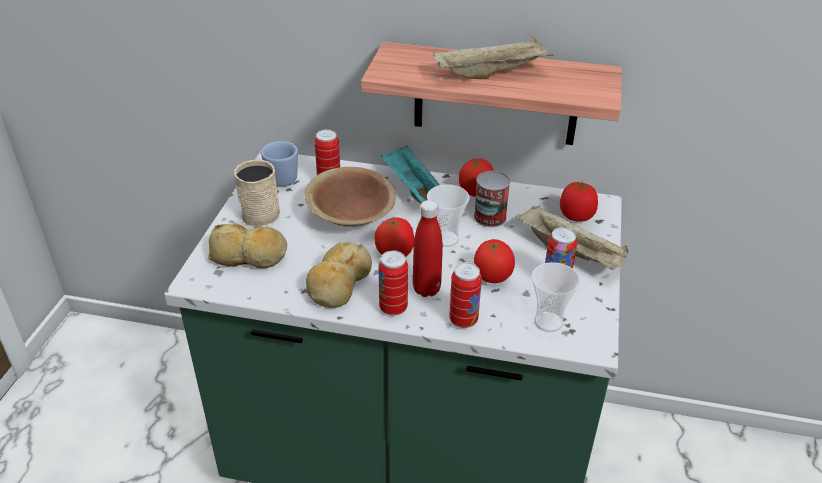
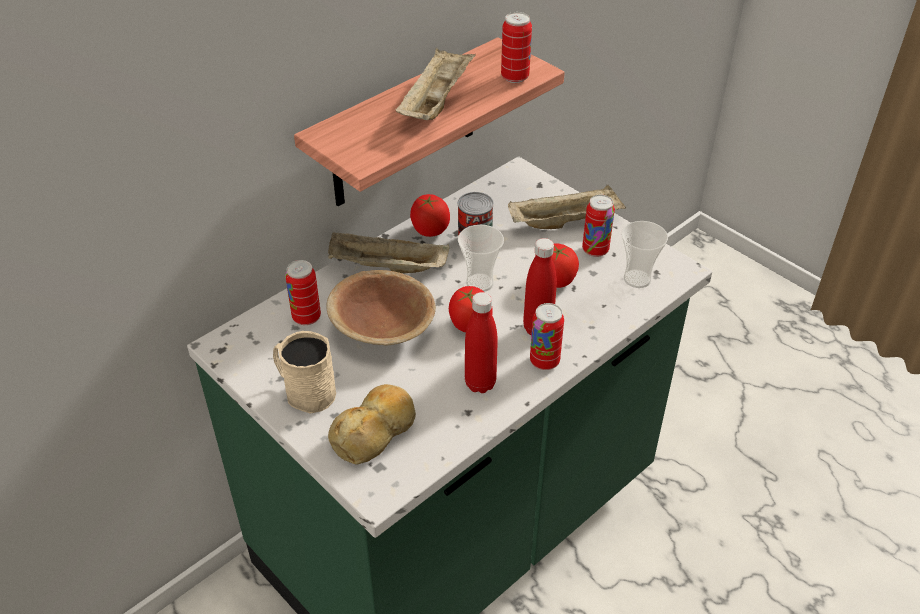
camera: 55 degrees left, 5 degrees up
(285, 177) = (263, 347): blue mug -> none
(338, 284) = (480, 383): bread -> red bottle
(413, 190) = (386, 268): turquoise tray -> beige tray
(463, 320) = (596, 325): can -> can (515, 77)
(576, 216) = (522, 193): tomato -> none

